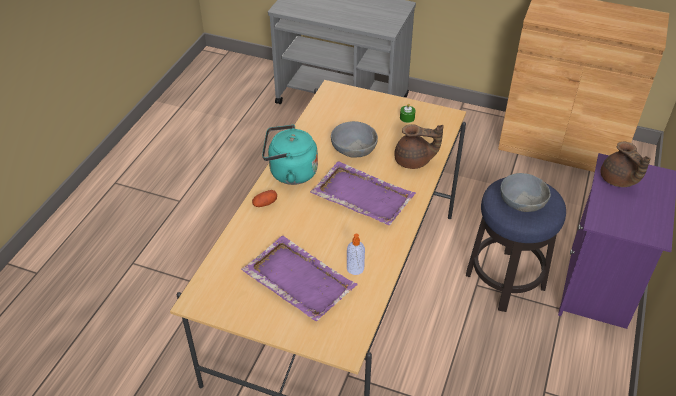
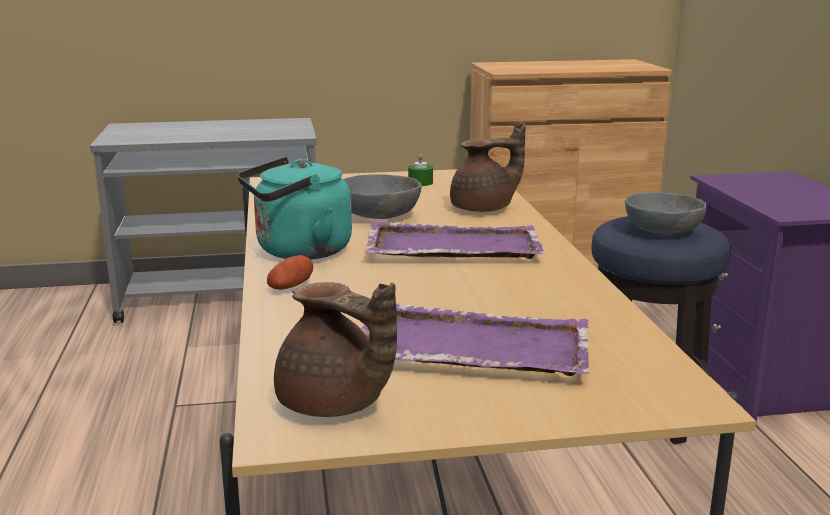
camera: 30 degrees left, 25 degrees down
(355, 269) = (553, 311): soap dispenser -> none
(618, 180) = (747, 186): brown teapot -> brown teapot (333, 405)

